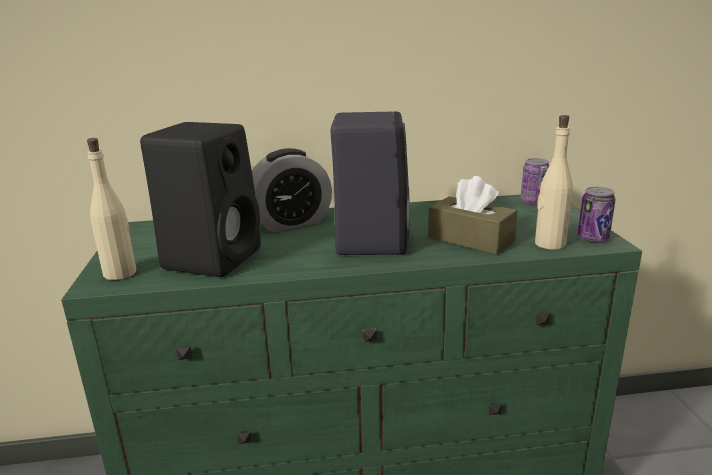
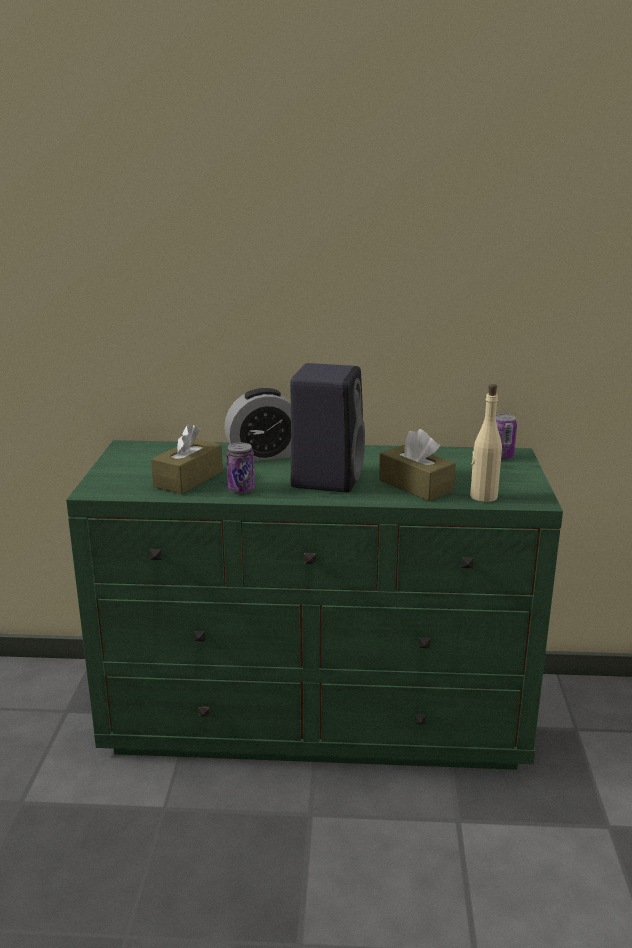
camera: 10 degrees right, 0 degrees up
(120, 273) = (112, 484): beige bottle -> none
(213, 257) = (188, 479): black speaker -> brown tissue box
(593, 238) = (527, 496): can -> can (241, 489)

